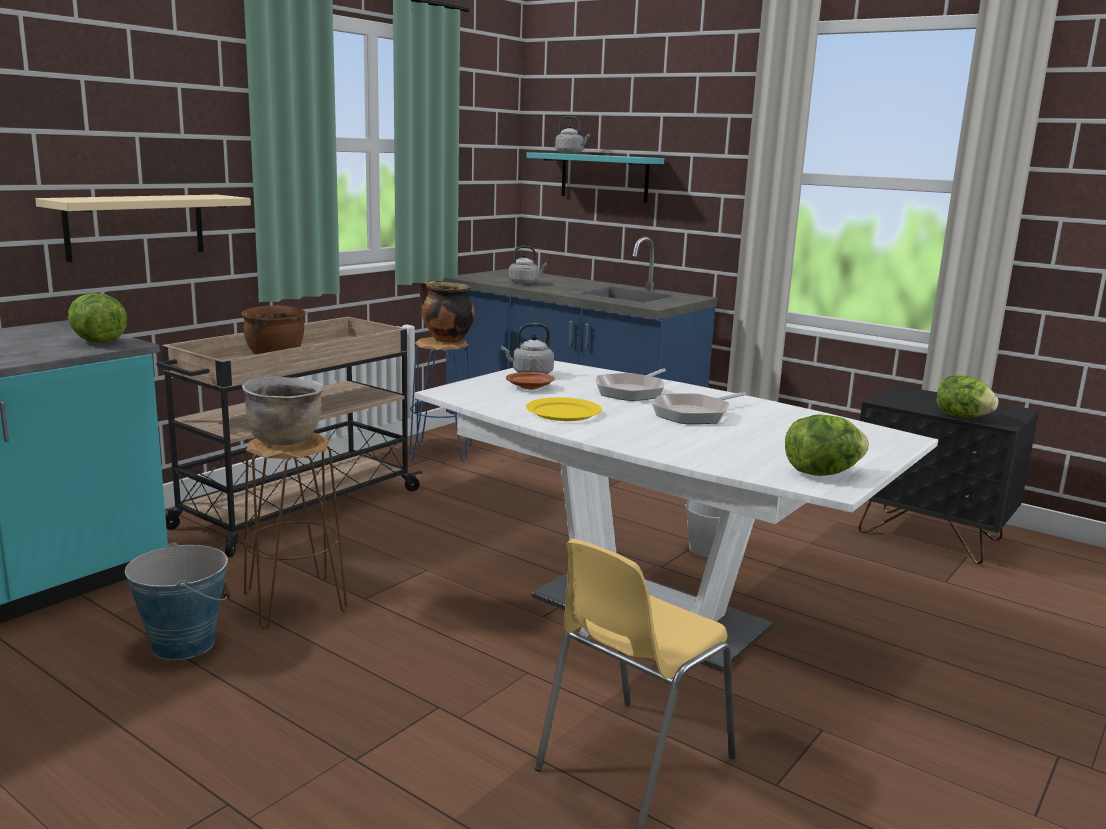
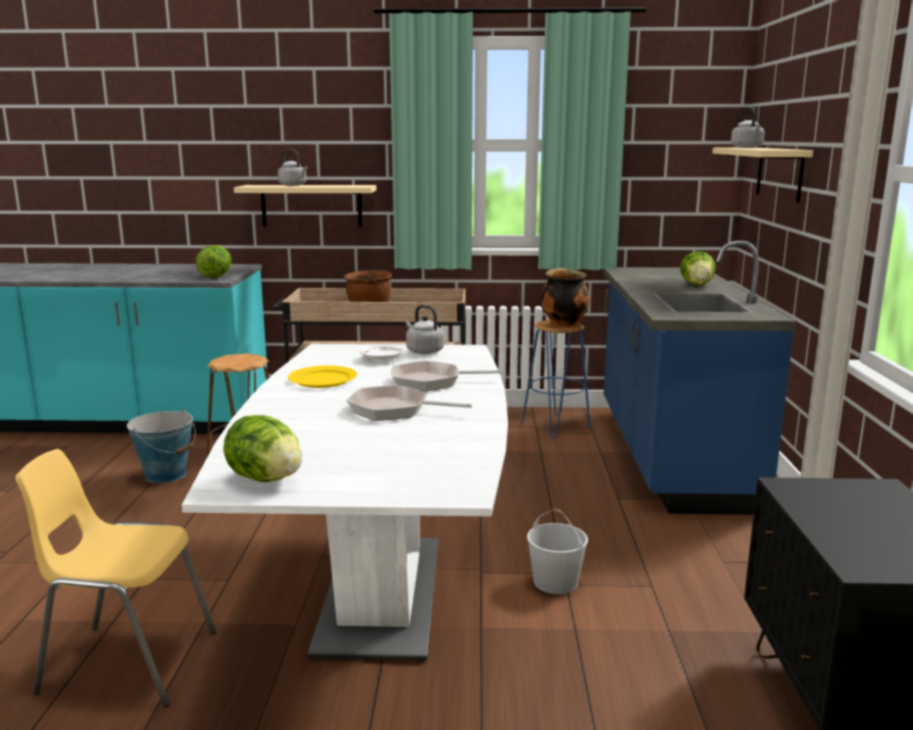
camera: 55 degrees right, 0 degrees up
(285, 440) = (237, 359): brown cooking pot -> none
(525, 283) = (651, 280): grey kettle -> grey kettle (294, 185)
(530, 387) = (382, 359): brown plate -> white plate
(604, 177) = (779, 173): turquoise shelf -> beige shelf
(962, 417) = (829, 538): lettuce -> lettuce (697, 285)

